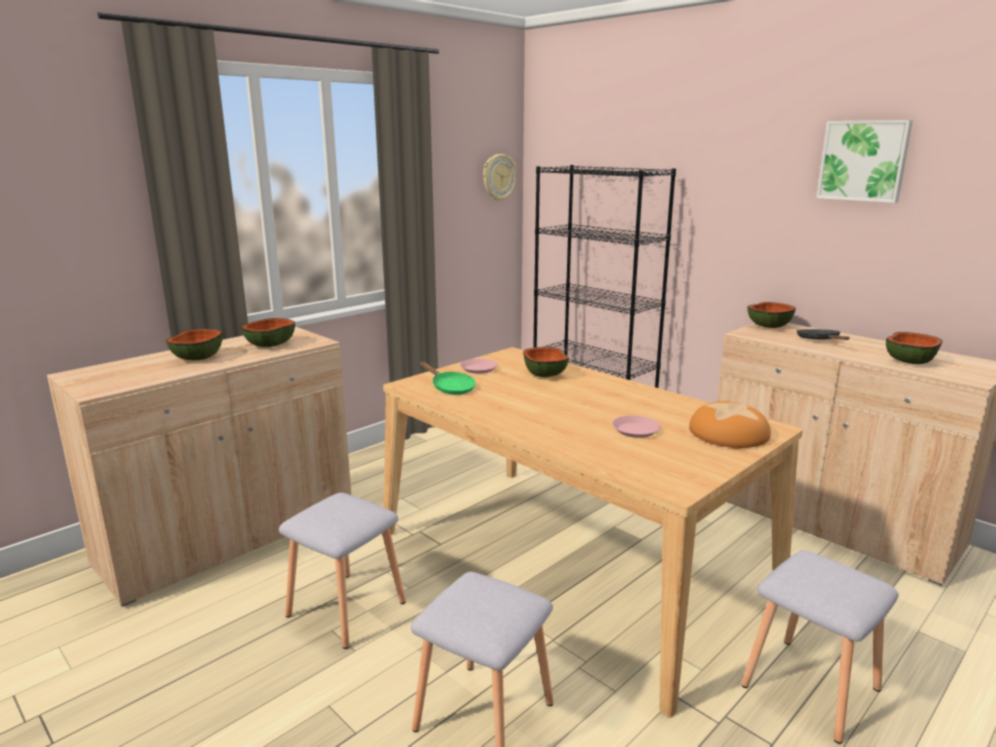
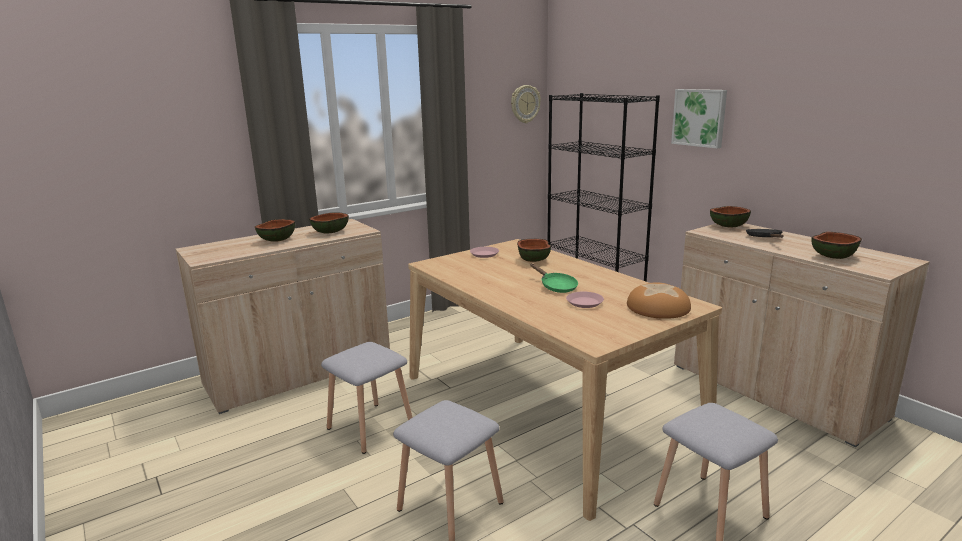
camera: 10 degrees right, 0 degrees up
(450, 388) = (456, 267): green frying pan -> green frying pan (556, 286)
(863, 161) = (807, 87): picture -> picture (699, 117)

